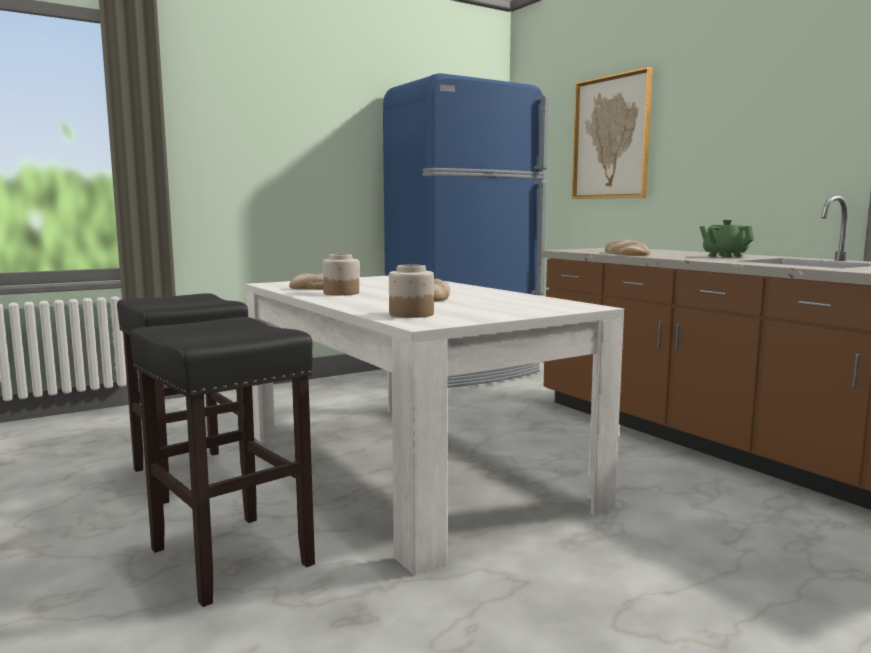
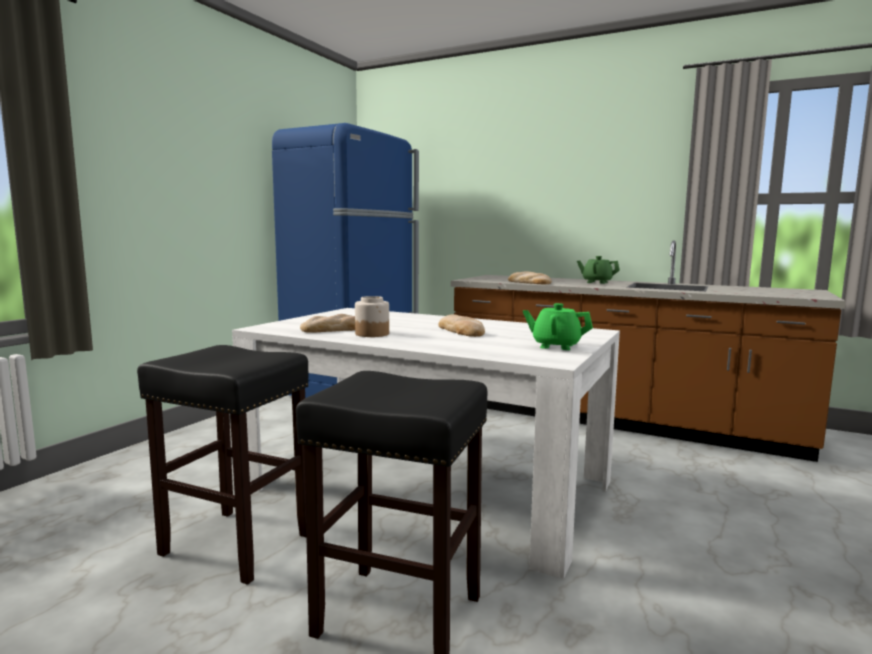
camera: 30 degrees left, 0 degrees up
(410, 314) = (511, 352): jar -> none
(478, 314) = (556, 346): none -> green teapot
(611, 137) = (466, 187): picture -> none

